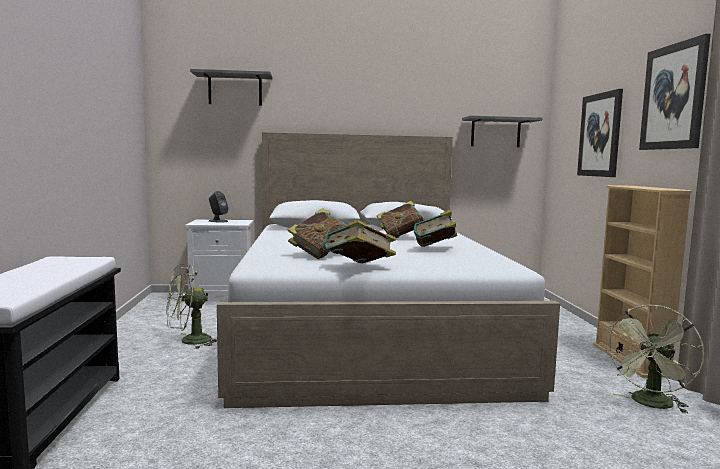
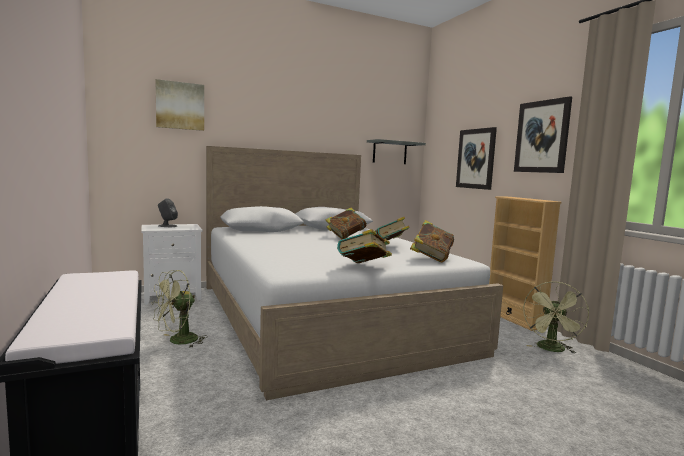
camera: 20 degrees left, 0 degrees up
(235, 90) = (180, 106): grey shelf -> picture
(320, 255) = (313, 257): book -> book (431, 258)

